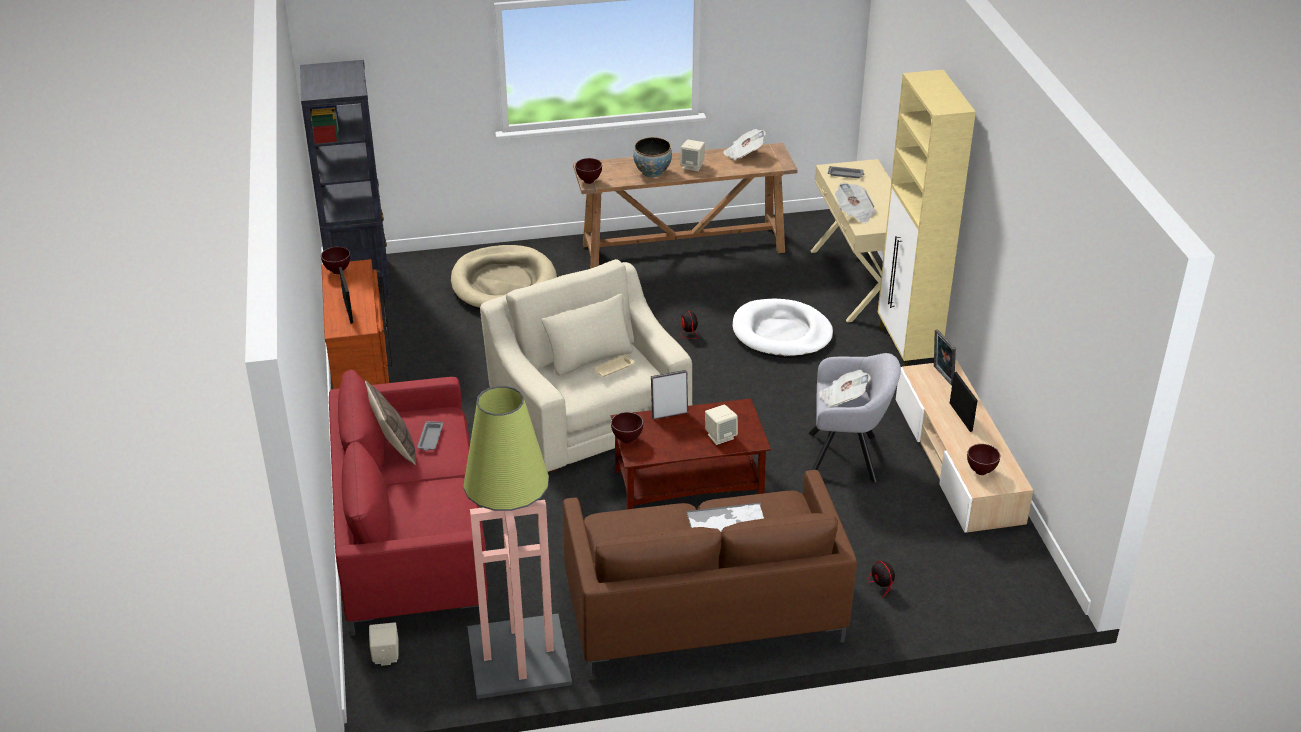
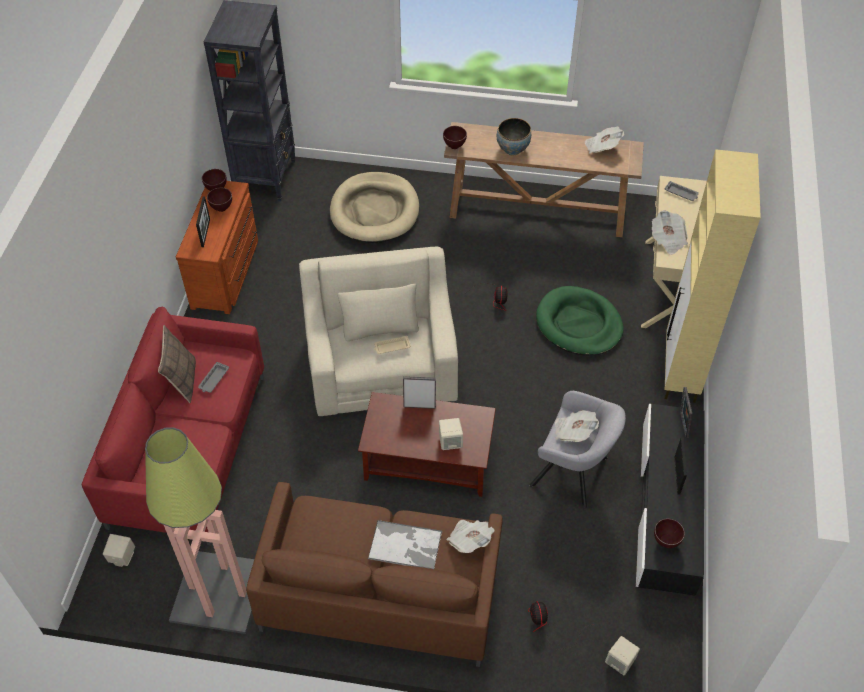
camera: 20 degrees right, 15 degrees up
(626, 439) = (372, 422): brown bowl -> brown bowl (221, 208)
(692, 166) = (550, 150): beige speaker -> beige speaker (620, 662)
(781, 333) = (578, 324): white dog bed -> green dog bed
(792, 505) = (469, 540): none -> newspaper
(957, 461) = (667, 506): beige tv stand -> black tv stand

